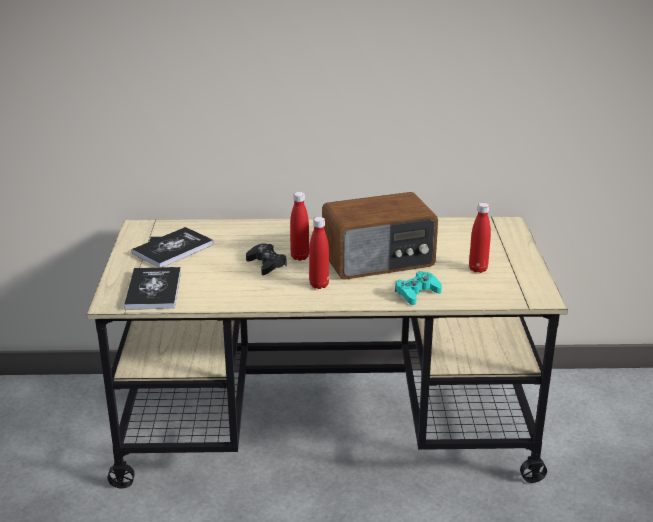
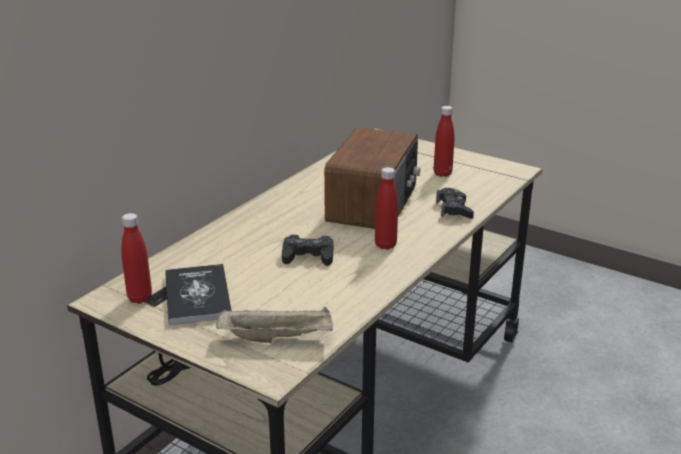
camera: 55 degrees left, 0 degrees up
(153, 290) = (278, 337): book -> beige tray
(299, 257) = (317, 235): red bottle -> red bottle (140, 298)
(417, 293) = (454, 210): turquoise game controller -> black game controller

